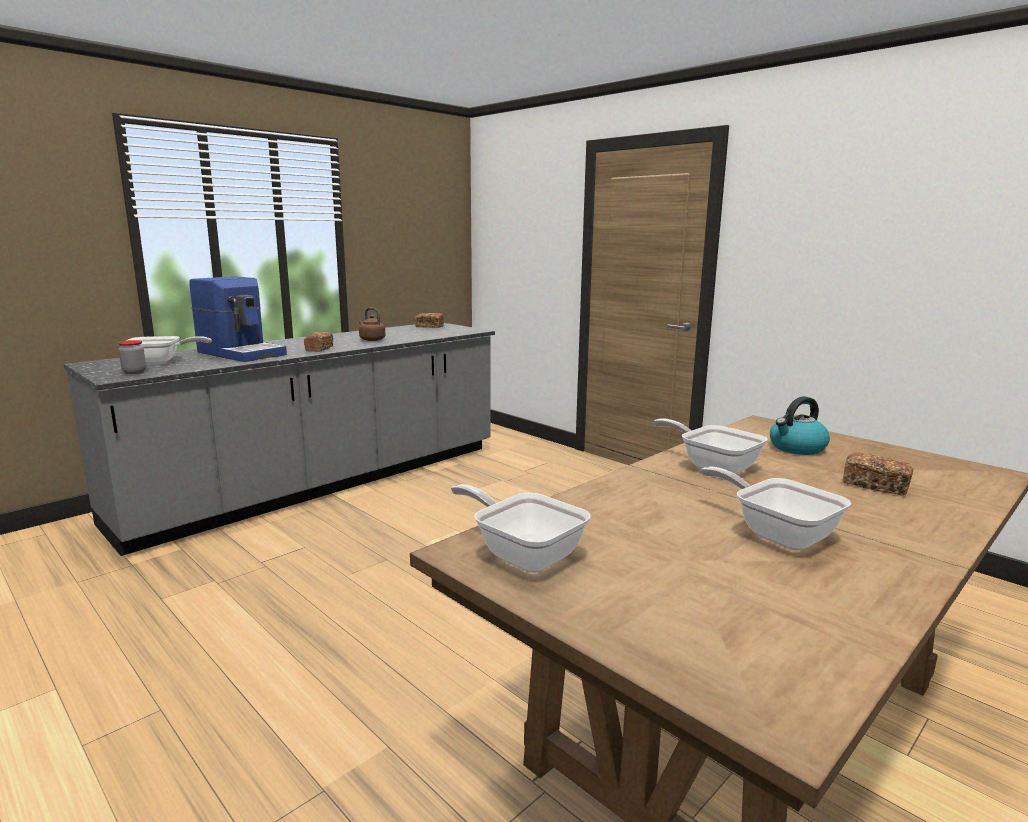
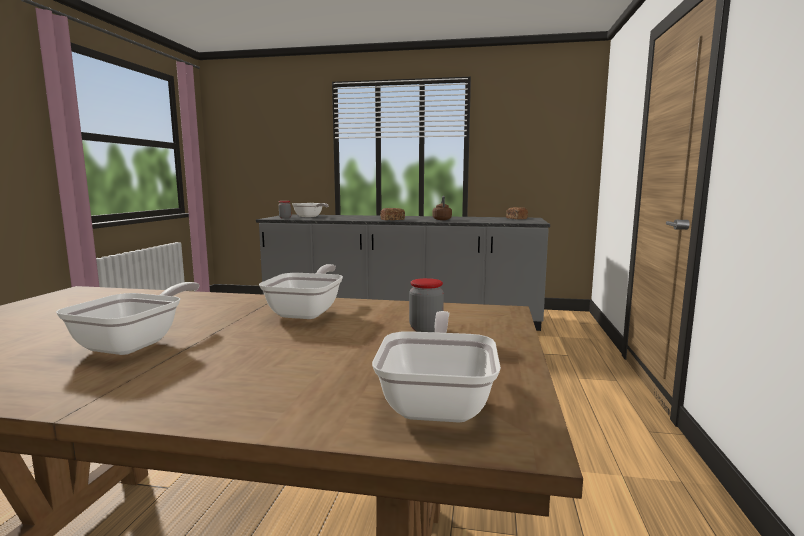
camera: 55 degrees right, 5 degrees down
(242, 353) = (353, 217): coffee machine -> none
(523, 554) = (76, 299): frying pan -> frying pan (438, 401)
(796, 448) = (426, 329): kettle -> jar
(875, 486) = (327, 367): bread -> none

